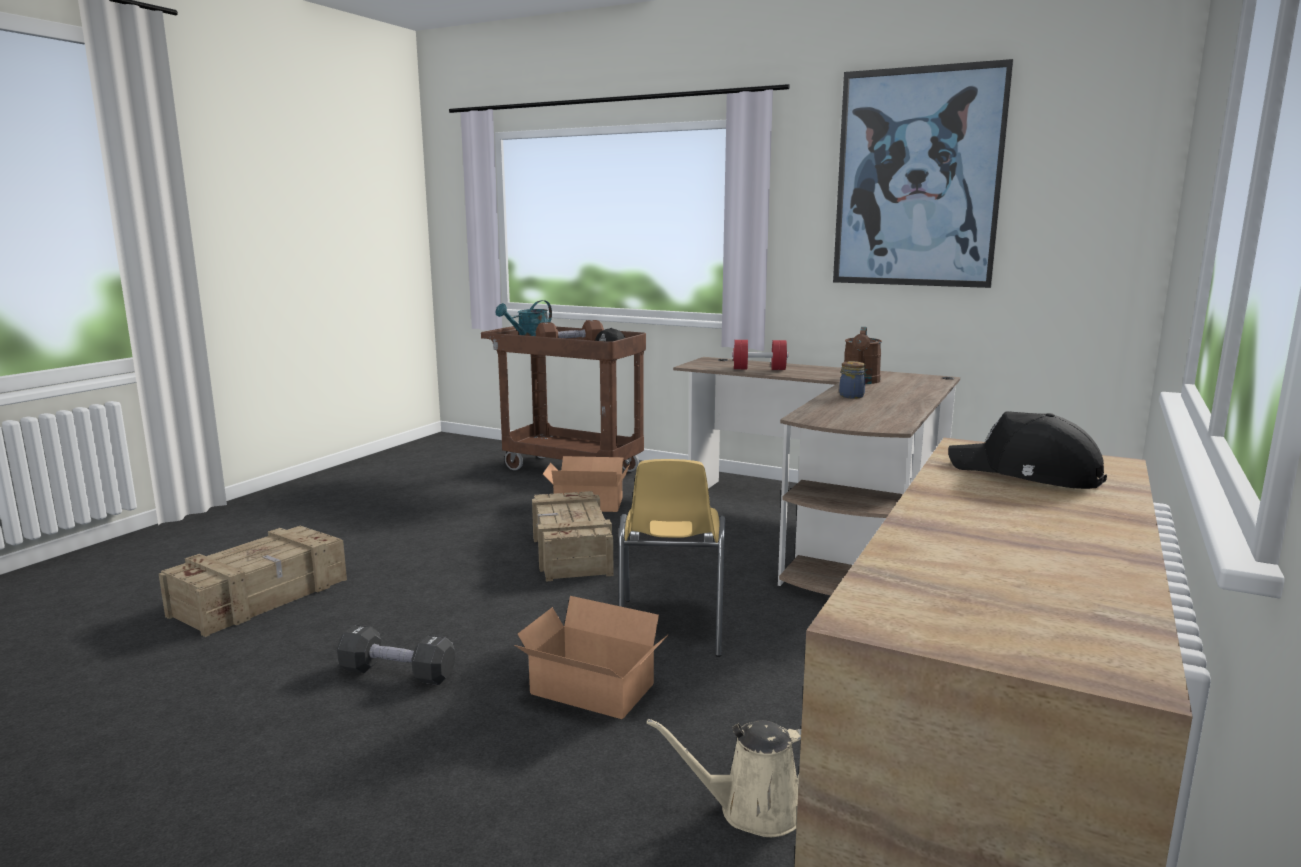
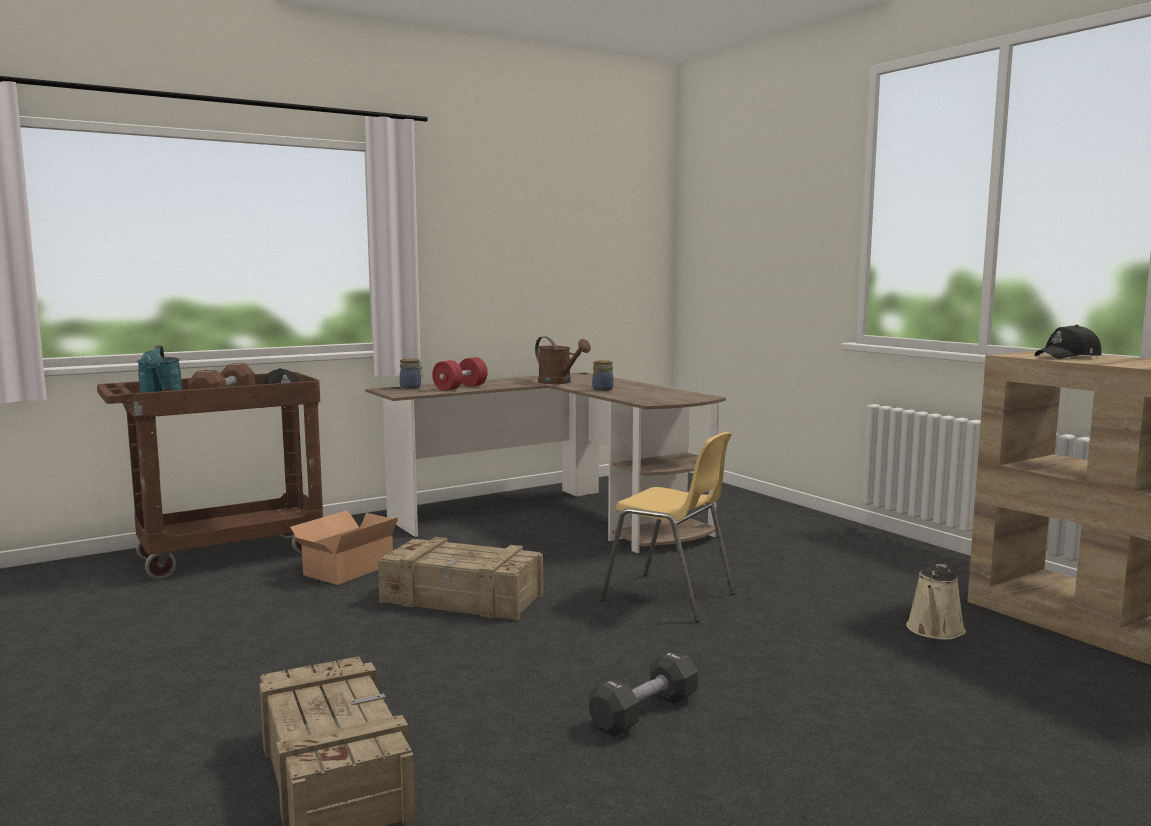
camera: 60 degrees left, 5 degrees down
(592, 692) = (751, 643): cardboard box -> none
(727, 361) = (411, 387): none -> jar
(917, 179) = (524, 212): picture -> none

